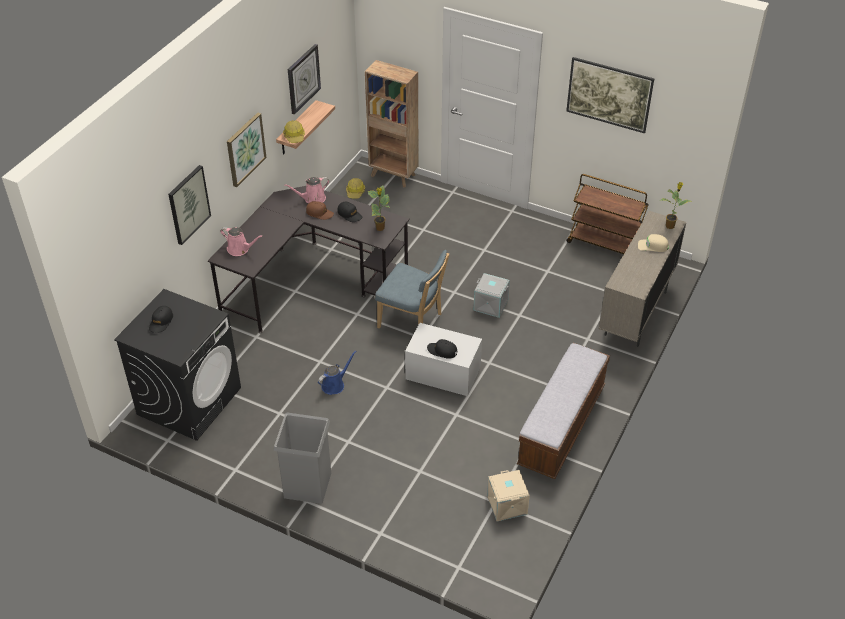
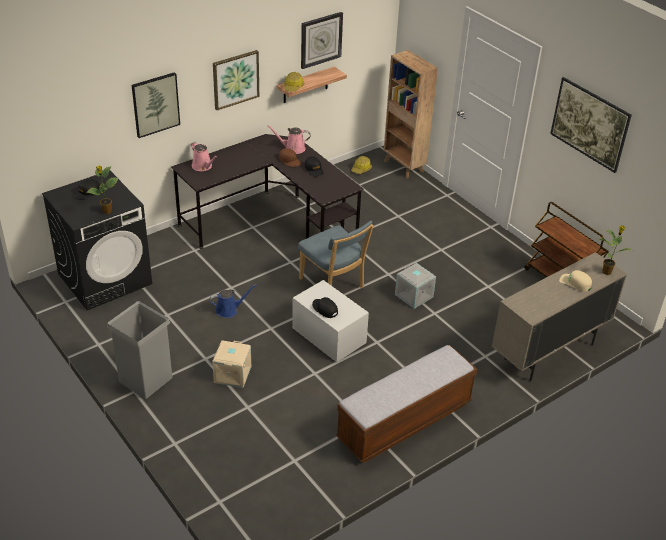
camera: 25 degrees right, 5 degrees down
(380, 228) = (331, 188): potted plant -> potted plant (106, 211)
(506, 505) = (302, 467): beige storage box -> beige storage box (232, 374)

